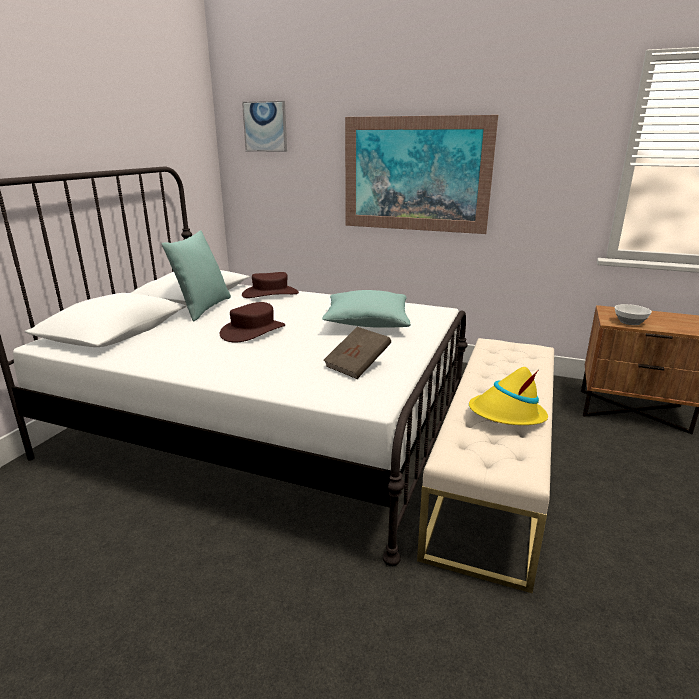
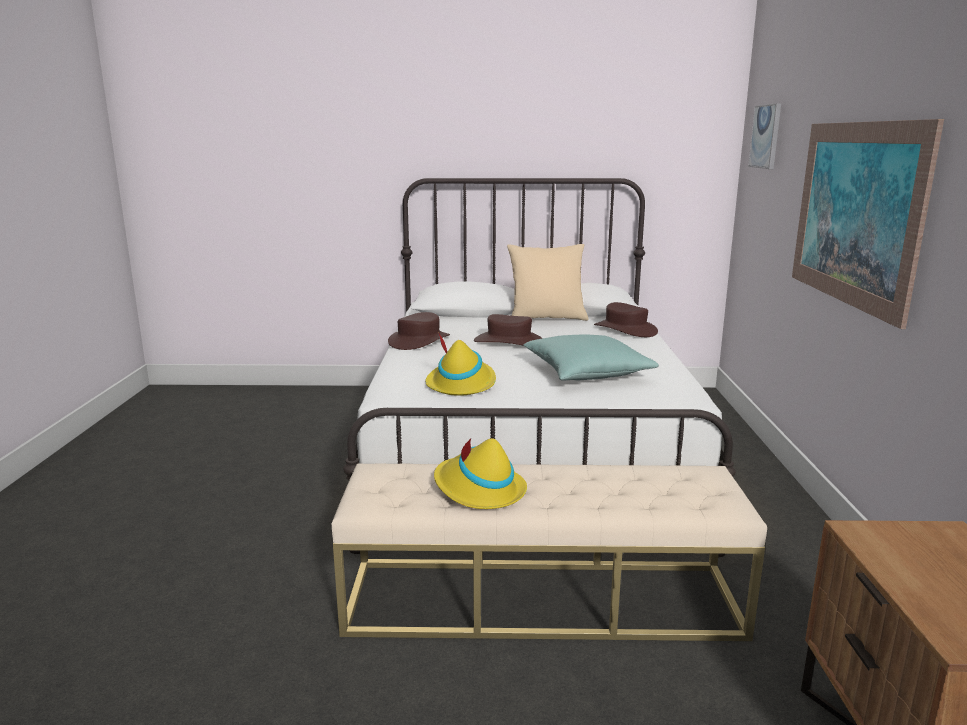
camera: 70 degrees right, 5 degrees down
(197, 365) = (419, 341): none -> brown hat
(203, 308) = (546, 319): turquoise pillow -> beige pillow
(357, 365) = (461, 384): brown book -> yellow hat
(629, 322) = (890, 549): bowl -> none

